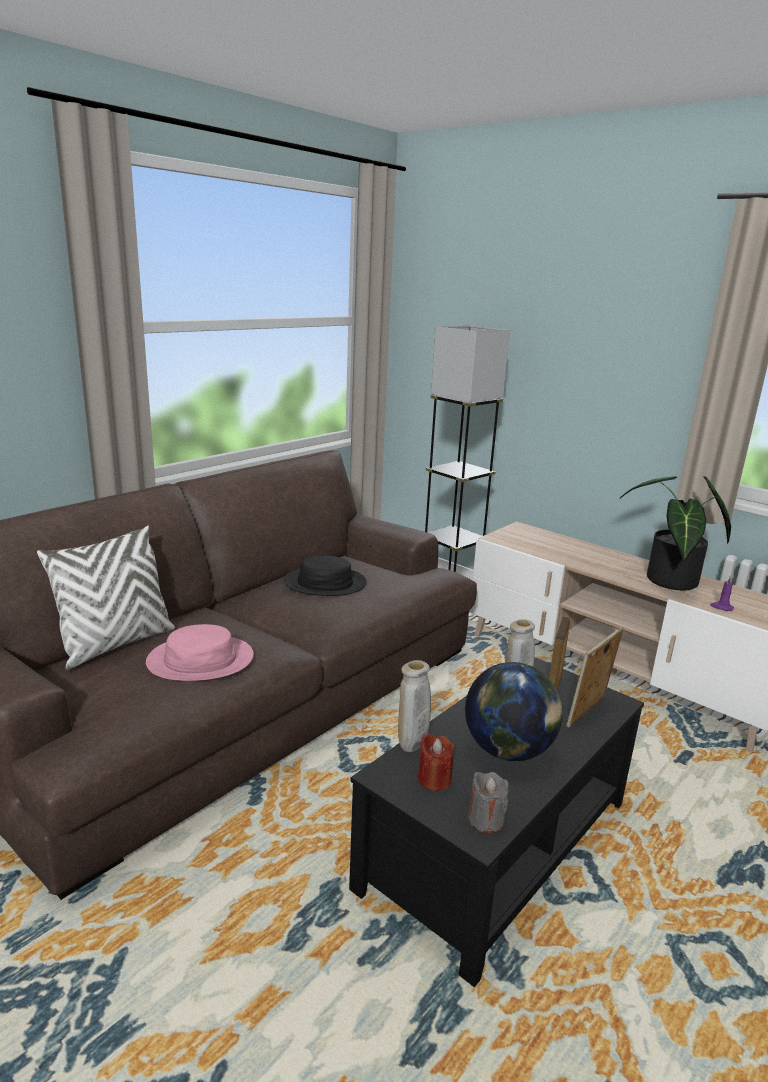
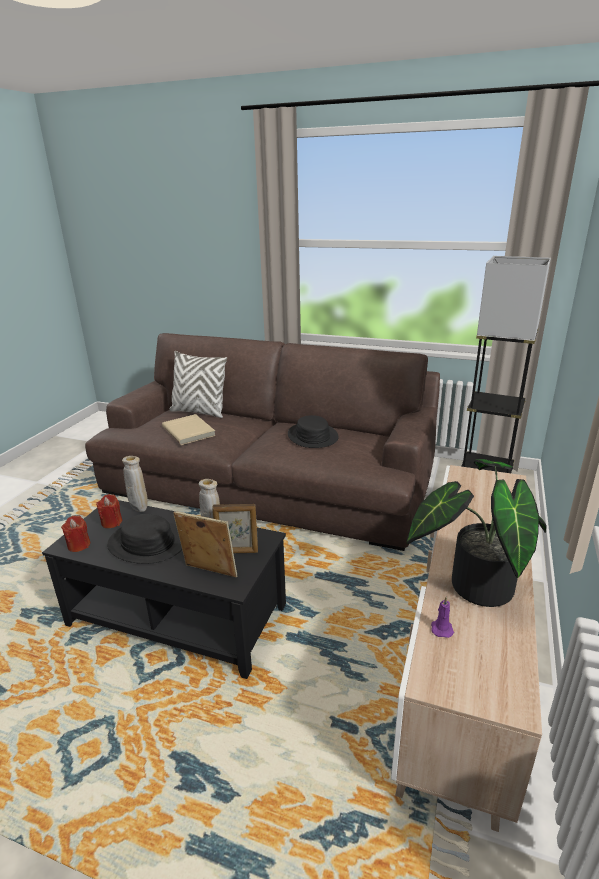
camera: 70 degrees right, 5 degrees up
(200, 660) = (189, 431): pink hat -> beige book
(485, 819) = (79, 545): grey candle -> red candle
(508, 751) = (147, 543): globe -> black hat

